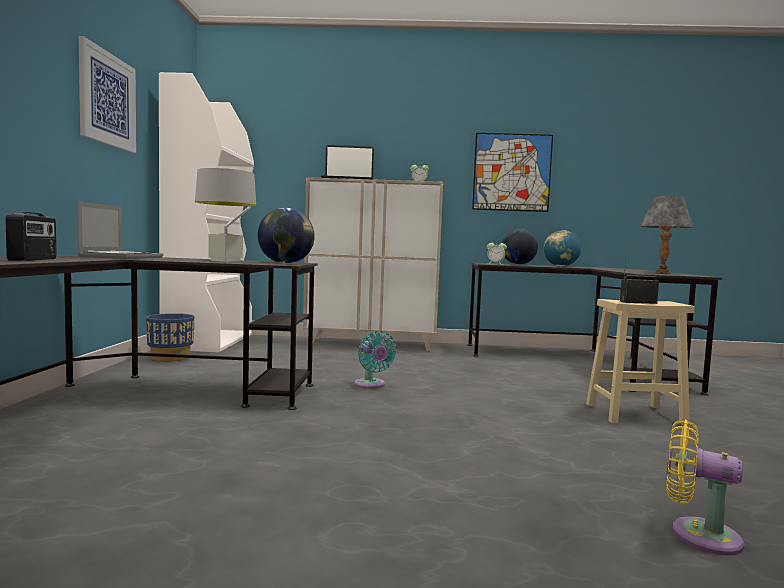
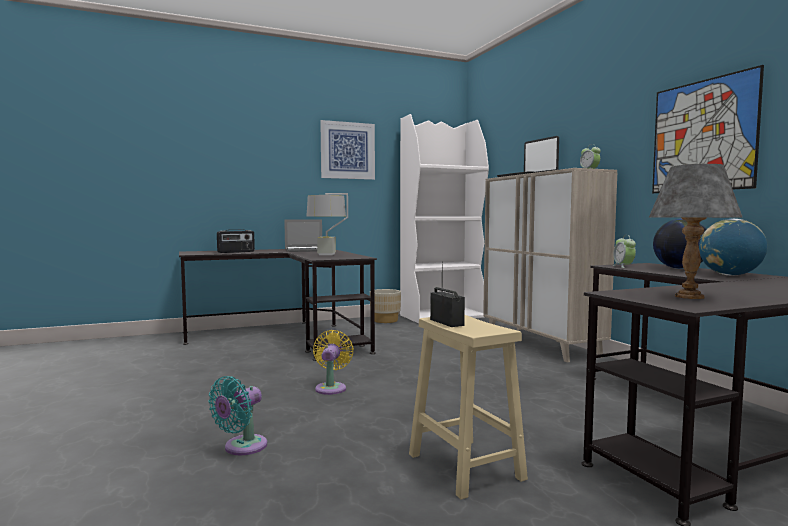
camera: 65 degrees right, 0 degrees up
(170, 358) = (385, 320): blue planter -> beige planter
(286, 263) = (336, 257): globe -> none
(371, 385) = (400, 365): turquoise fan -> turquoise fan (242, 447)
(698, 534) = (152, 489): yellow fan -> yellow fan (331, 388)

